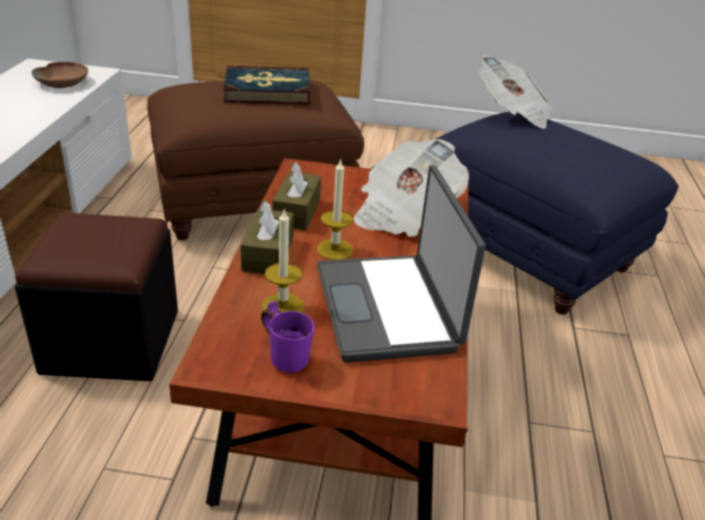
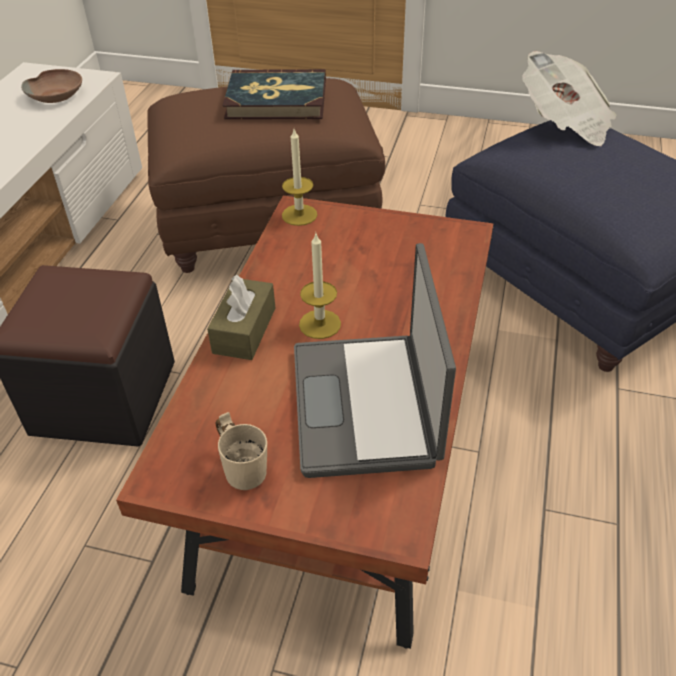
camera: 10 degrees right, 10 degrees up
(283, 306) = (250, 401): candle -> candle (299, 215)
(288, 355) = (246, 466): purple mug -> beige mug
(297, 212) = (285, 272): brown tissue box -> none
(404, 213) = (408, 272): newspaper -> none

